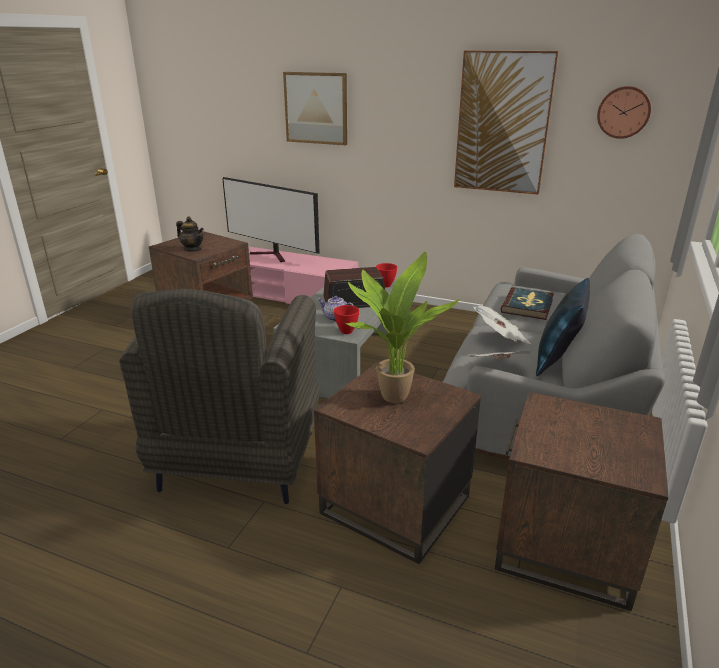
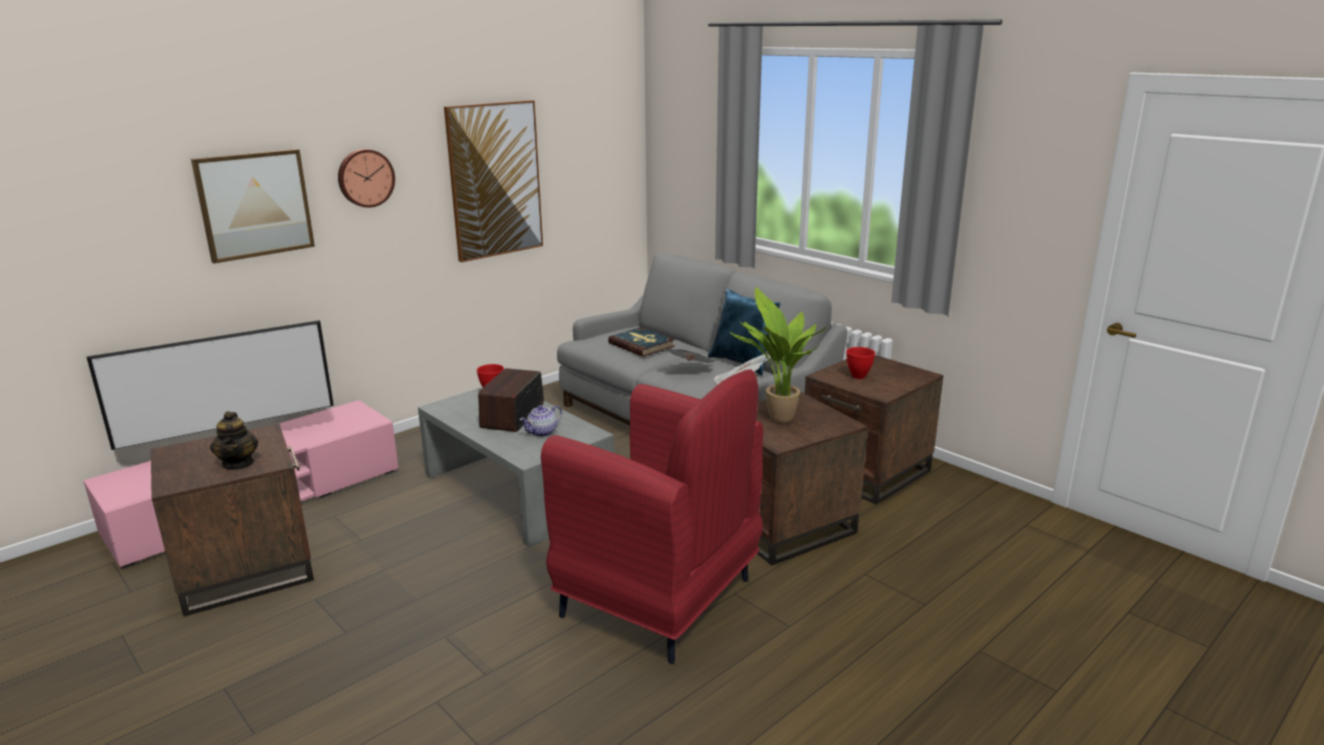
camera: 65 degrees left, 5 degrees down
(192, 249) = (239, 463): teapot -> teapot turned 105 degrees clockwise
(238, 463) = (660, 599): grey armchair -> red armchair
(347, 331) = (581, 433): red bowl -> red bowl (859, 376)
(623, 112) = (590, 151): wall clock -> wall clock (365, 178)

